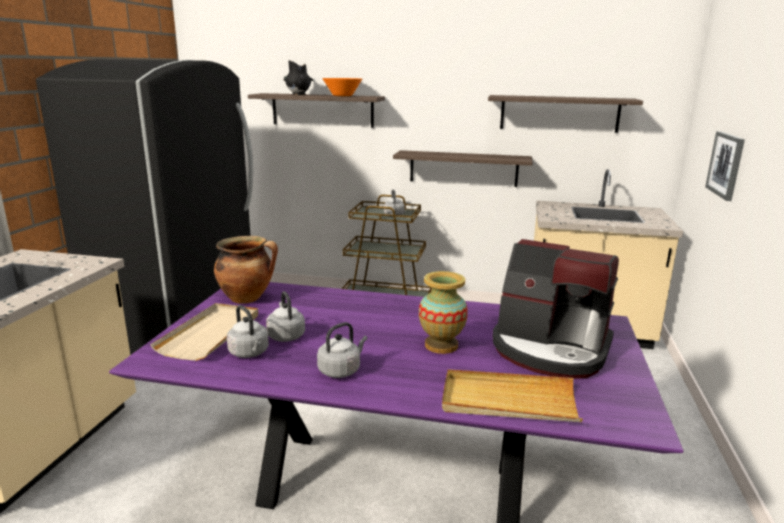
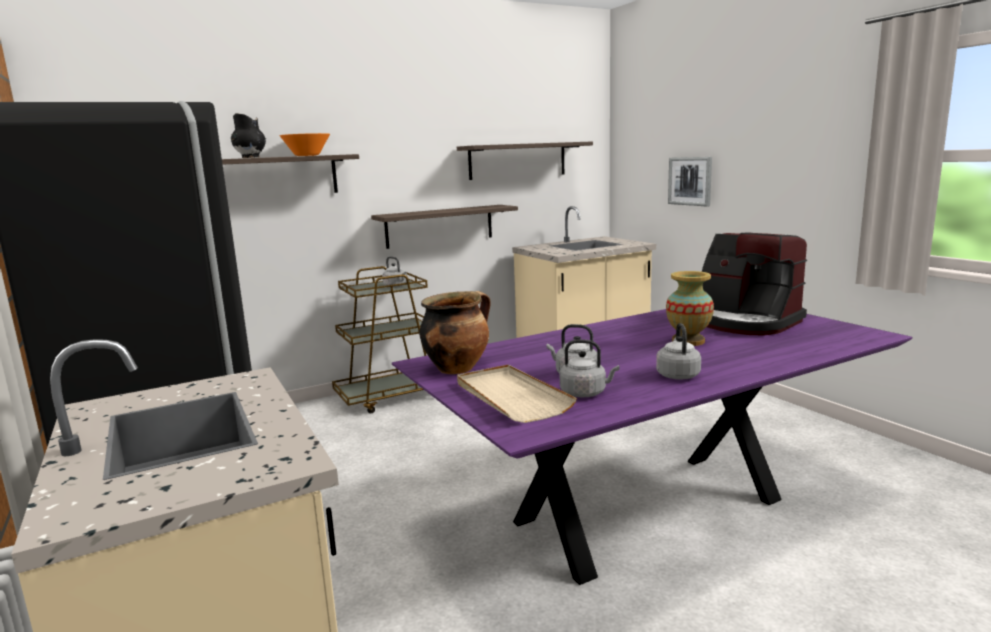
camera: 40 degrees left, 5 degrees down
(508, 401) = (801, 349): beige tray -> none
(550, 349) = (745, 322): coffee machine -> coffee machine turned 60 degrees clockwise

